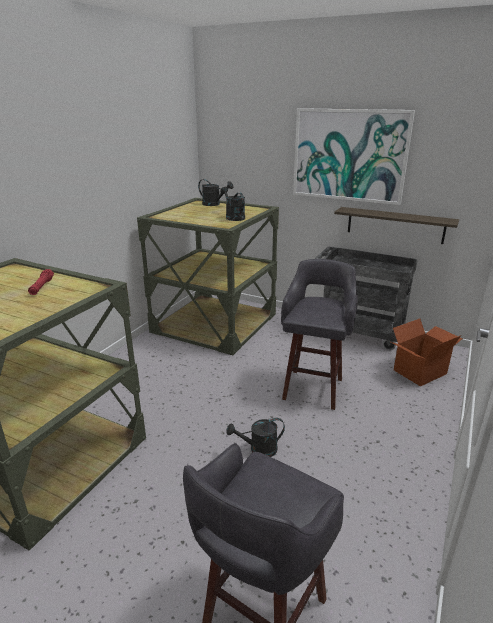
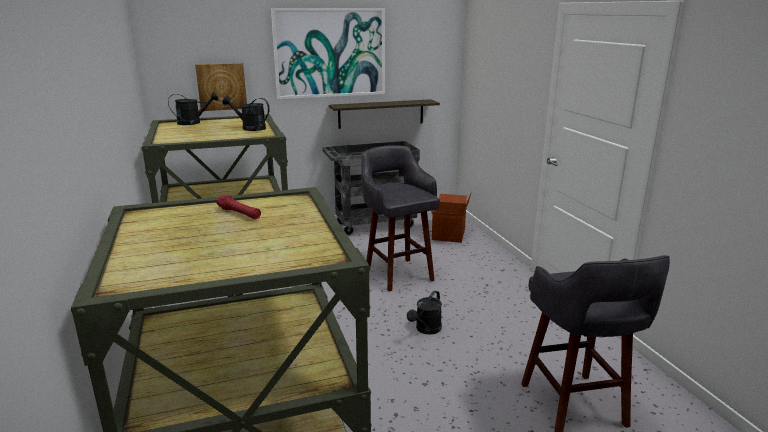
camera: 45 degrees left, 5 degrees down
(252, 177) = (221, 86): none -> picture

